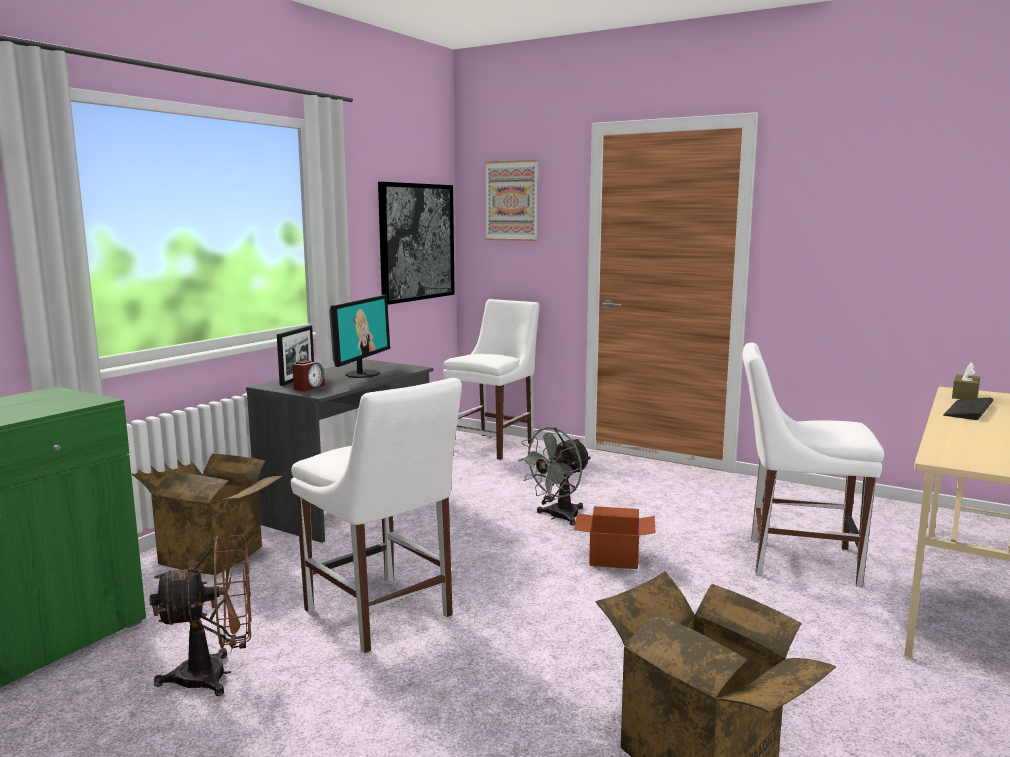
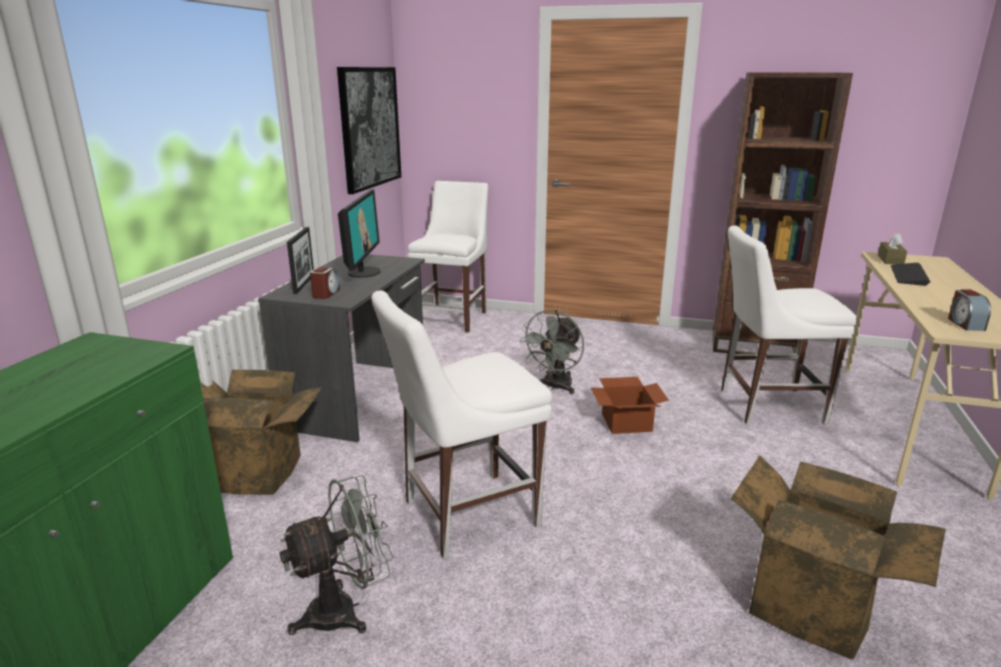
camera: 15 degrees left, 10 degrees up
(215, 675) = (345, 610): brown fan -> grey fan
(381, 615) = (464, 514): white chair -> white chair turned 120 degrees clockwise
(512, 201) = (457, 84): picture -> none
(826, 500) = (754, 345): none -> brown bookcase
(975, 455) = (965, 324): none -> alarm clock

